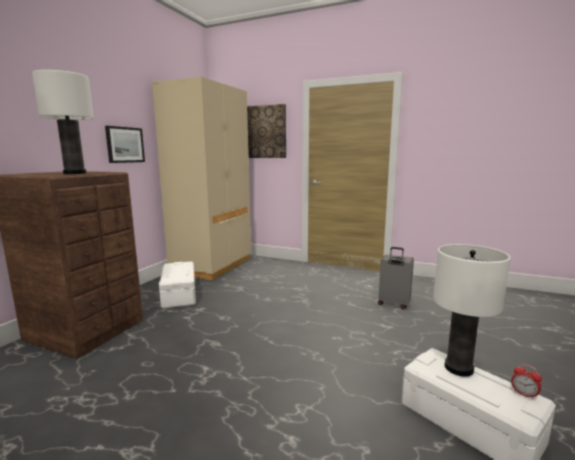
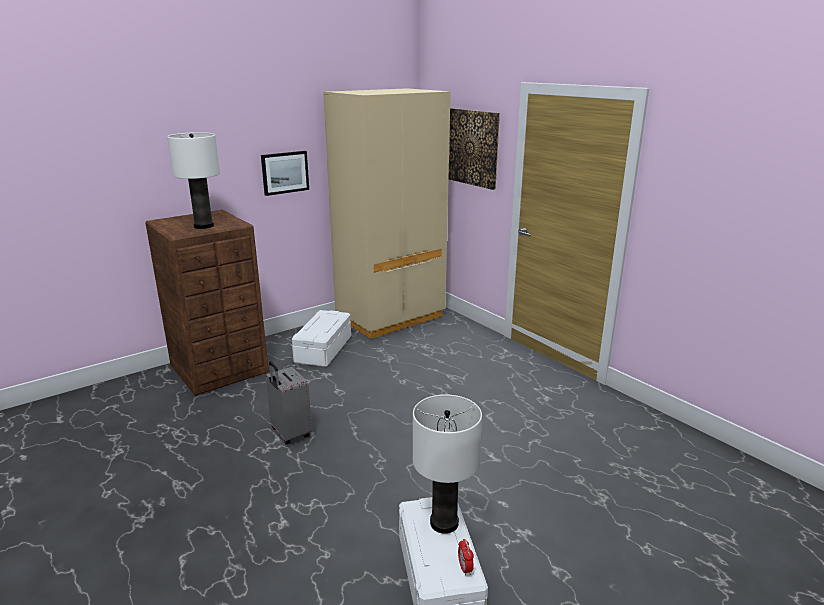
camera: 30 degrees right, 10 degrees up
(393, 304) = (542, 432): grey suitcase -> grey suitcase (290, 434)

